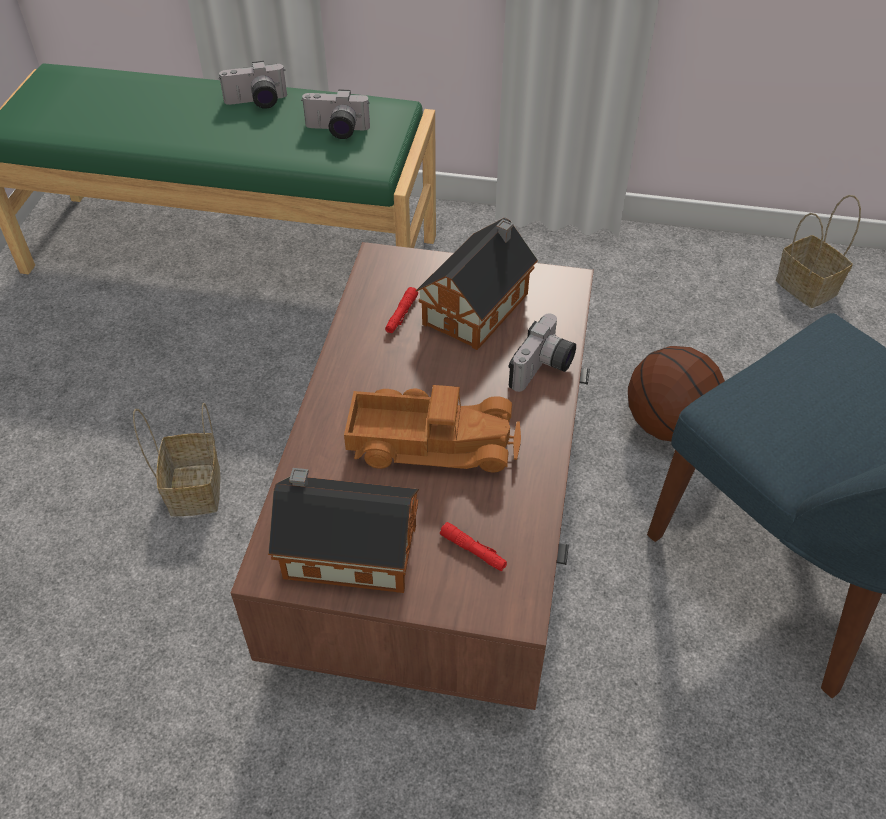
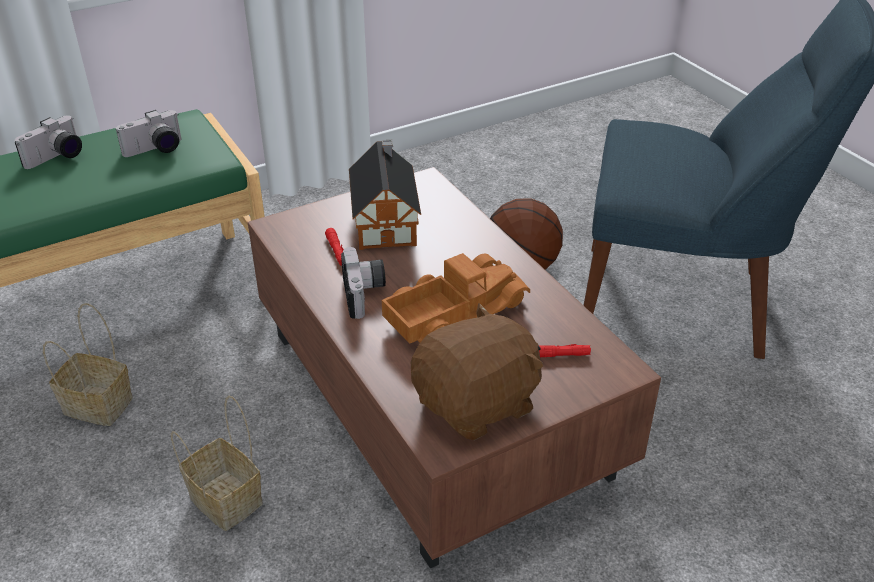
camera: 40 degrees left, 10 degrees down
(345, 549) = (477, 404): toy house -> brown plush toy
(543, 369) = (473, 235): camera -> camera (365, 294)
(804, 286) = (515, 152): basket -> basket (95, 406)

